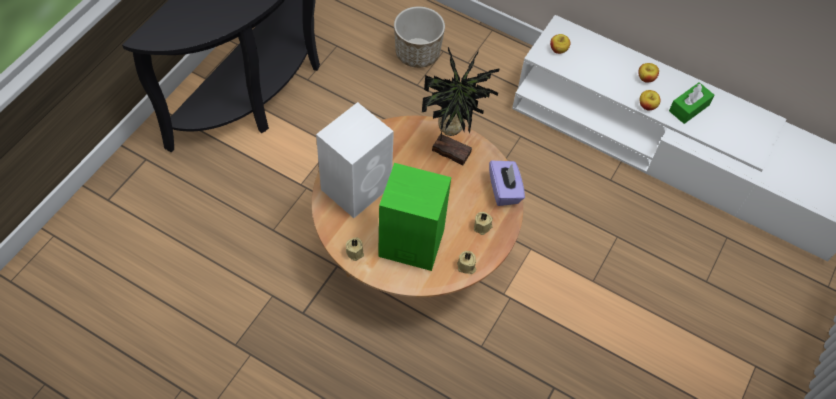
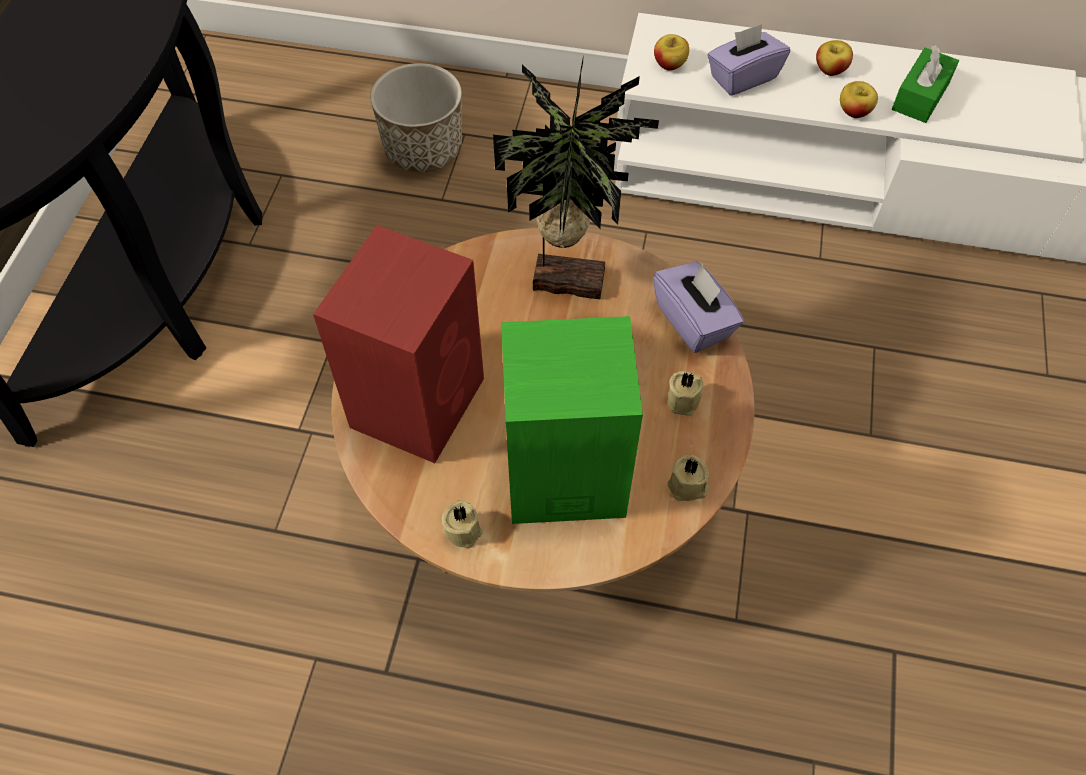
camera: 15 degrees left, 0 degrees up
(357, 187) = (419, 400): white speaker -> red speaker
(595, 68) = (743, 77): none -> purple tissue box

